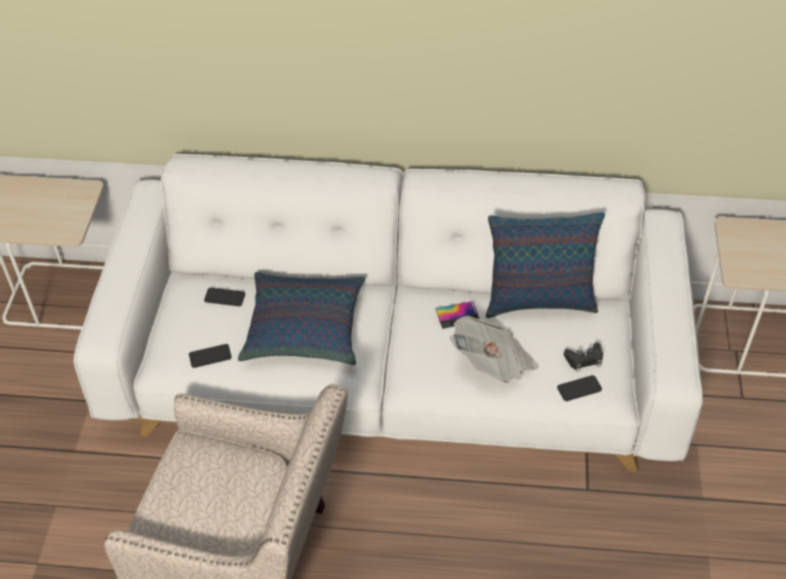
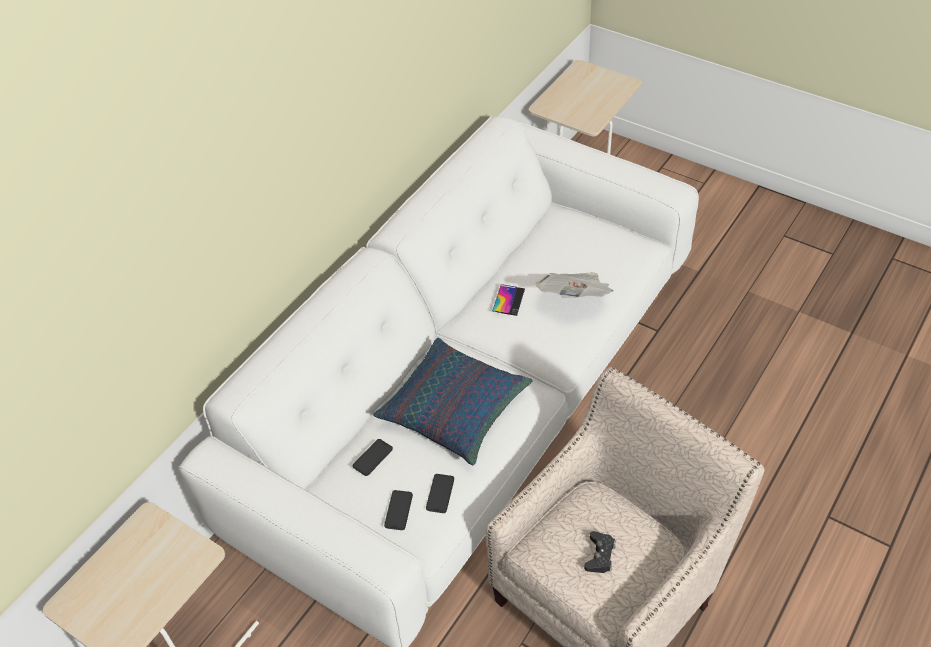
camera: 60 degrees left, 0 degrees up
(539, 302) = (527, 246): blue pillow -> none
(579, 388) = (629, 259): phone -> phone (398, 510)
(584, 359) = (603, 244): black game controller -> black game controller (600, 555)

